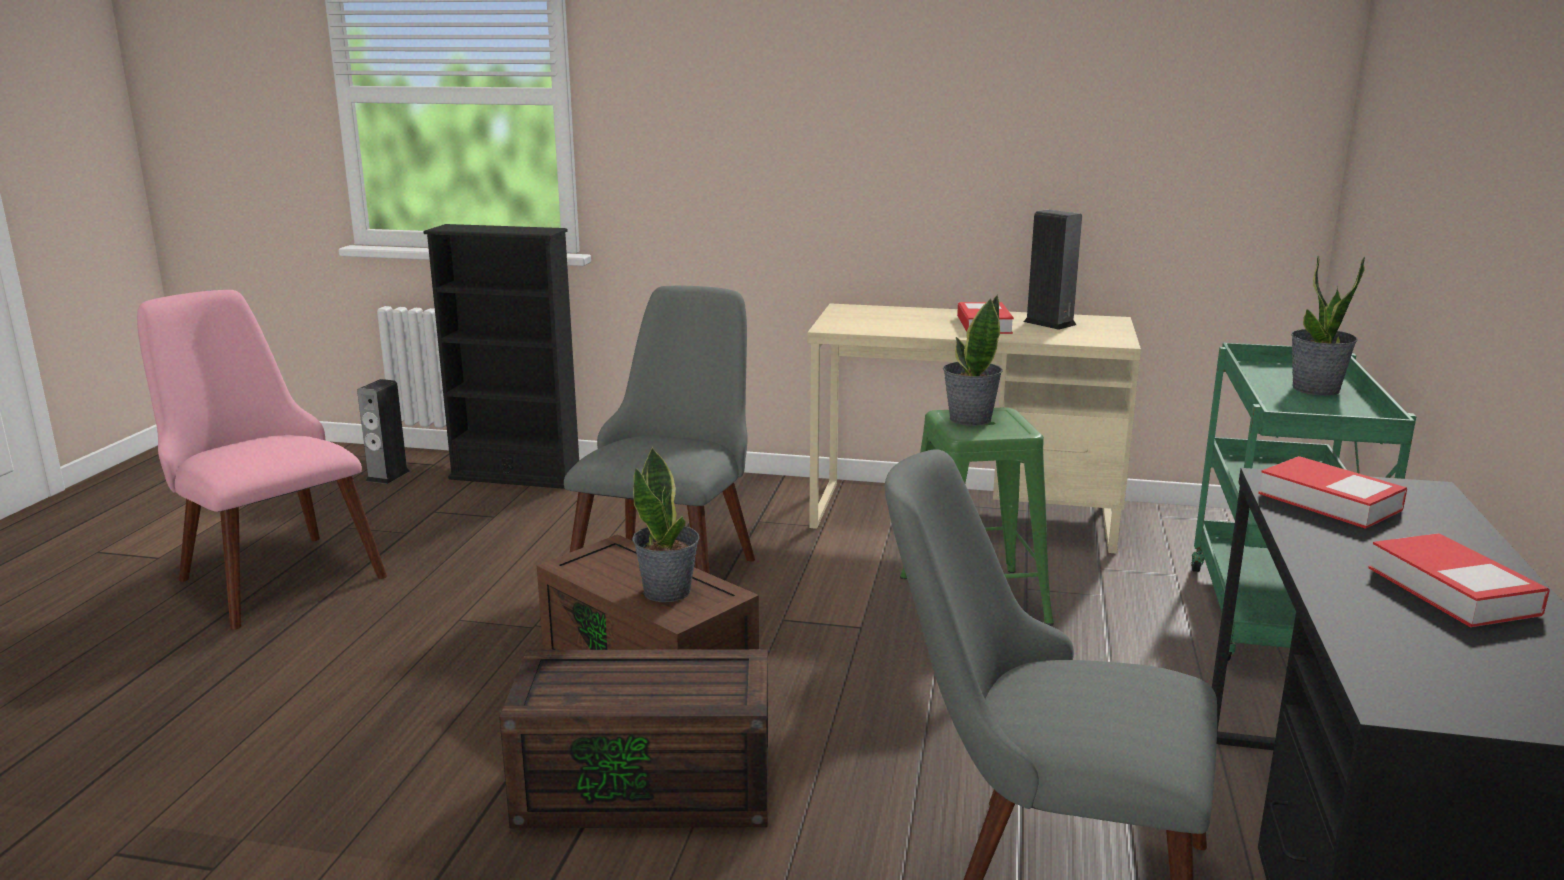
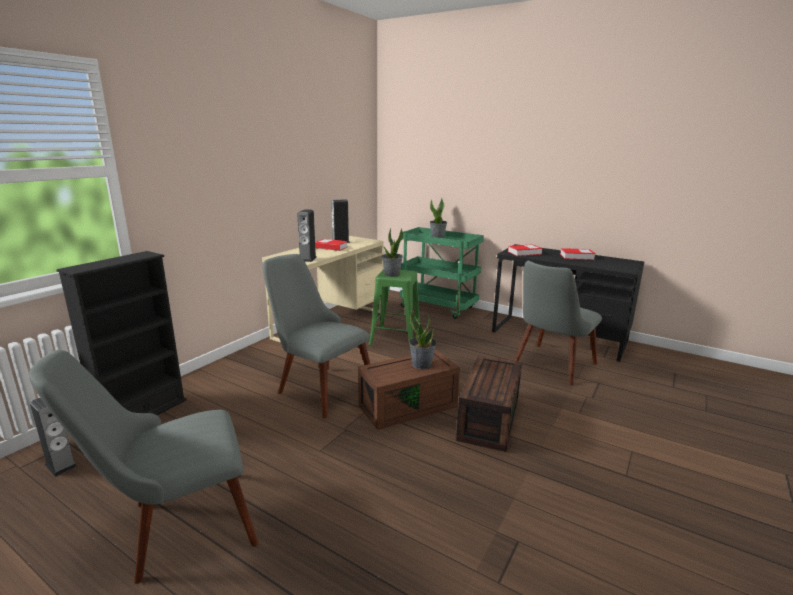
camera: 70 degrees left, 0 degrees up
(268, 571) = (174, 528): pink chair -> grey chair
(861, 326) = (308, 259): none -> speaker

